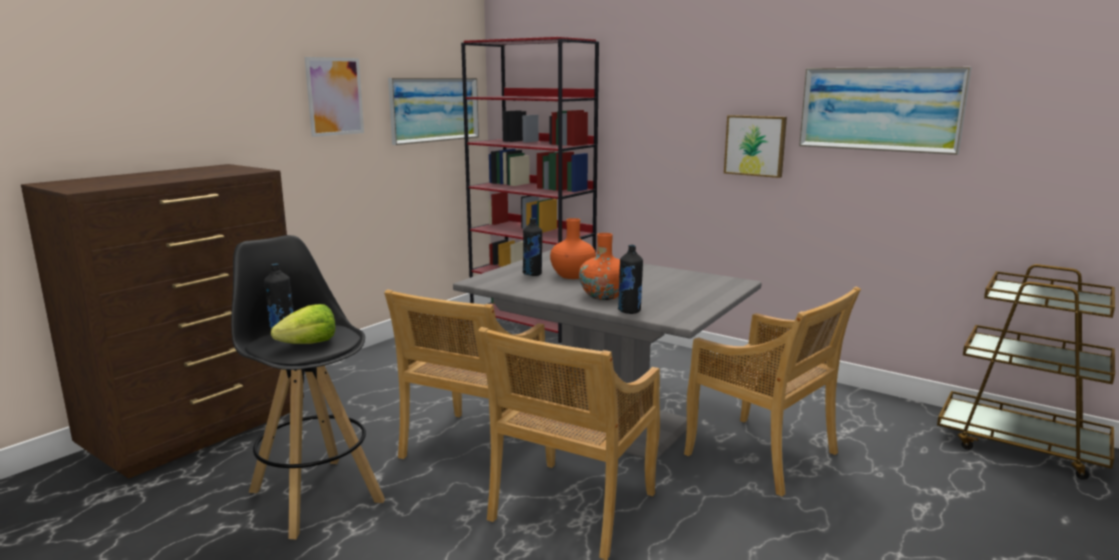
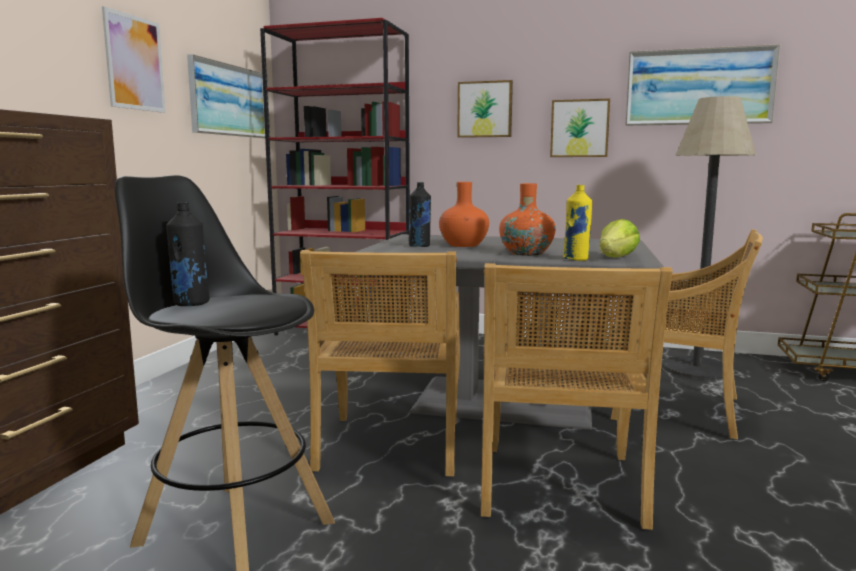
camera: 20 degrees left, 5 degrees down
(309, 343) = (249, 307): lettuce -> lettuce (616, 258)
(629, 311) = (576, 259): black bottle -> yellow bottle
(666, 120) = (485, 109): none -> picture
(837, 413) = (697, 368): none -> floor lamp

